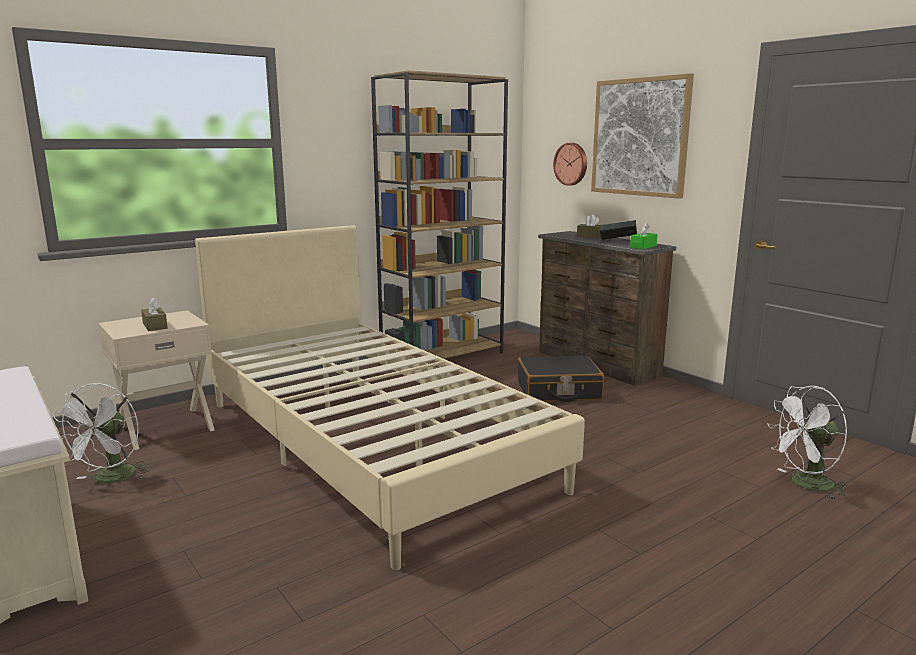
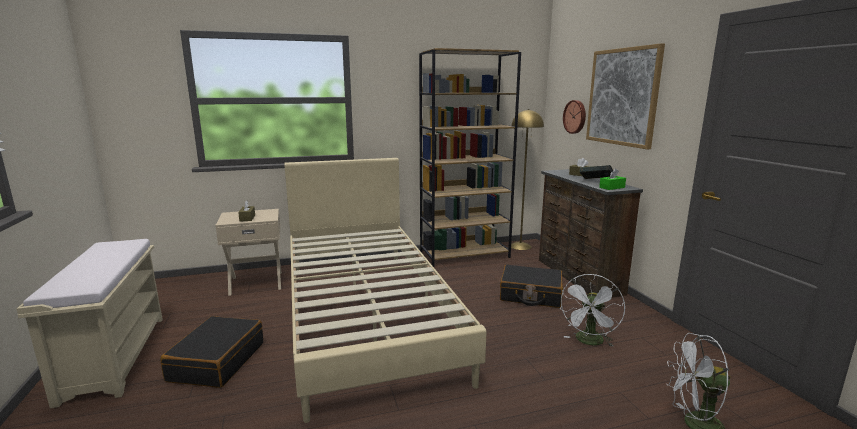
camera: 20 degrees right, 0 degrees up
(111, 479) = (200, 313): white fan -> white fan (589, 342)
(202, 531) = (217, 361): none -> black suitcase
(505, 339) = (520, 246): none -> yellow floor lamp

